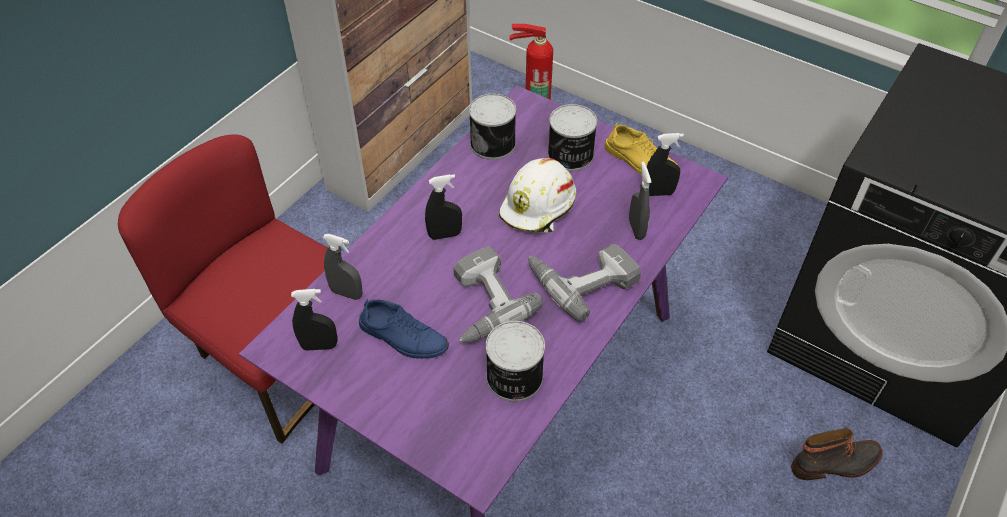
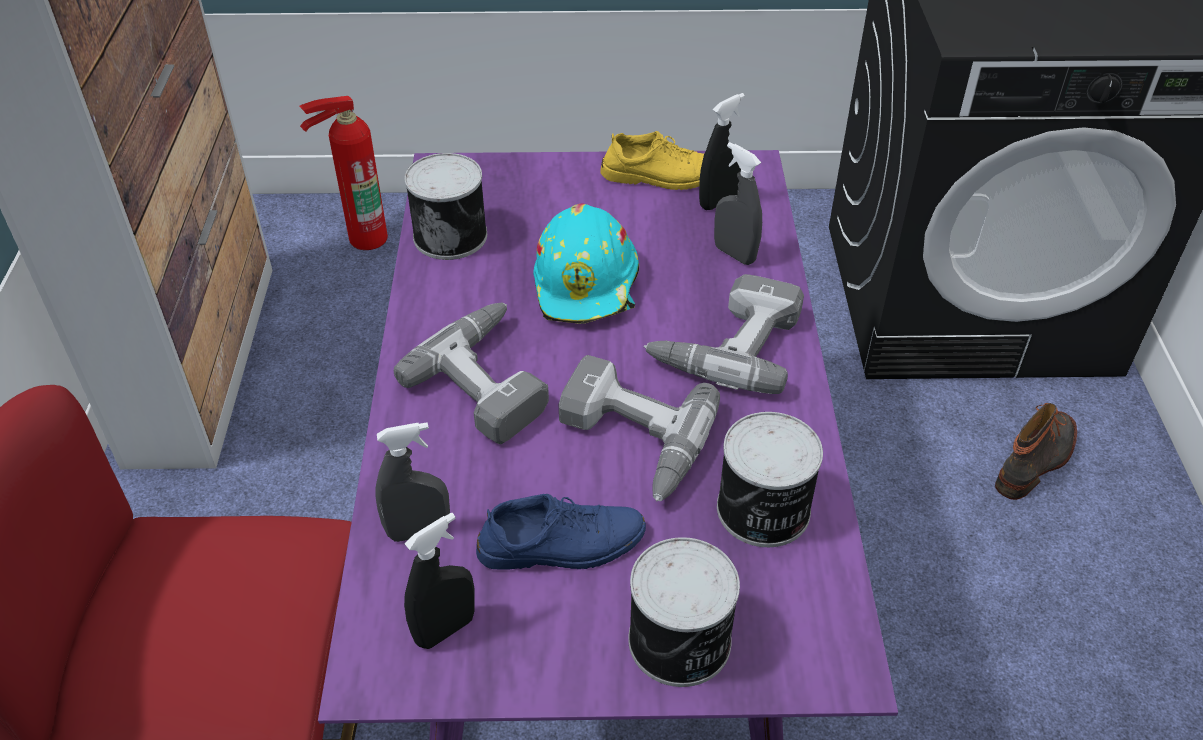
camera: 35 degrees left, 5 degrees down
(445, 235) = (492, 379): black spray bottle -> power drill
(539, 207) = (587, 284): white hard hat -> turquoise hard hat
(570, 156) = (569, 206): can -> can (681, 643)

